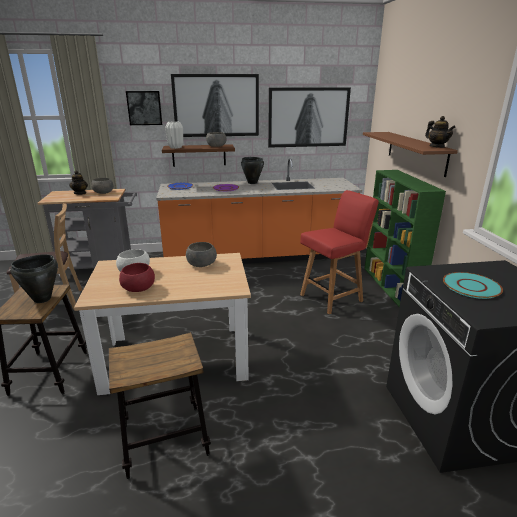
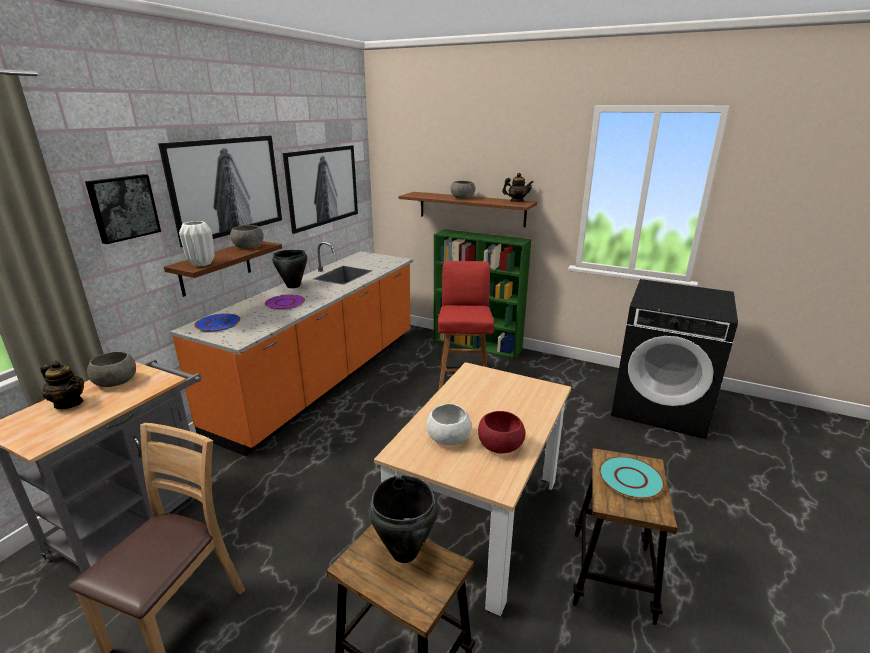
camera: 55 degrees left, 0 degrees up
(201, 264) = (473, 390): grey bowl -> grey bowl (462, 198)
(471, 286) = (676, 301): turquoise plate -> turquoise plate (630, 478)

